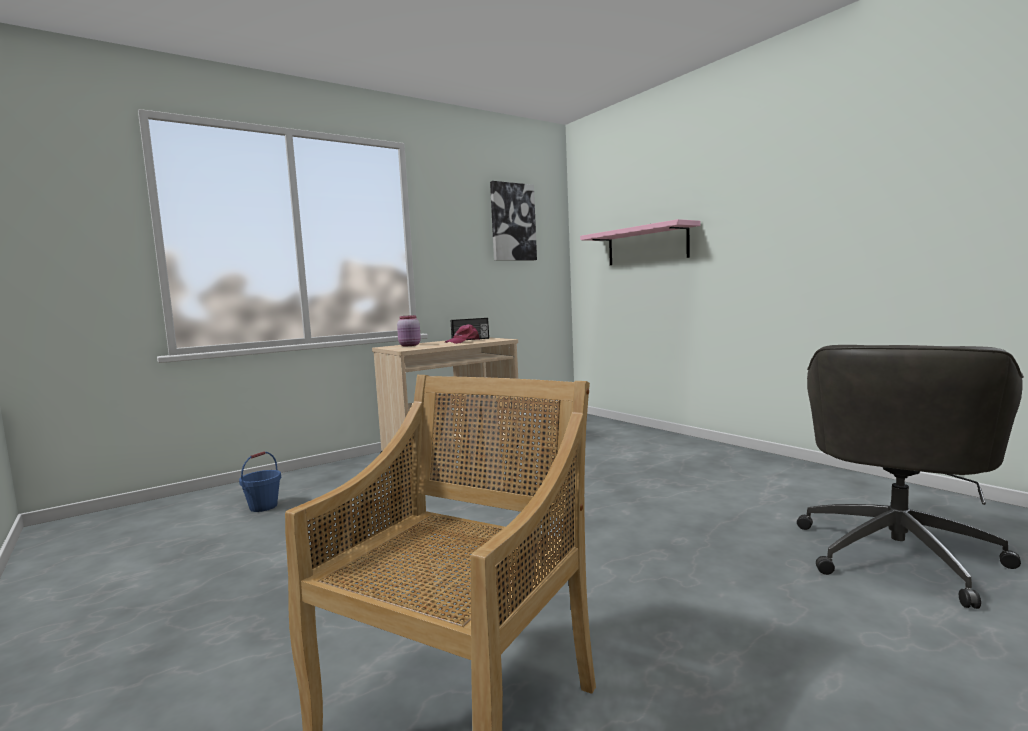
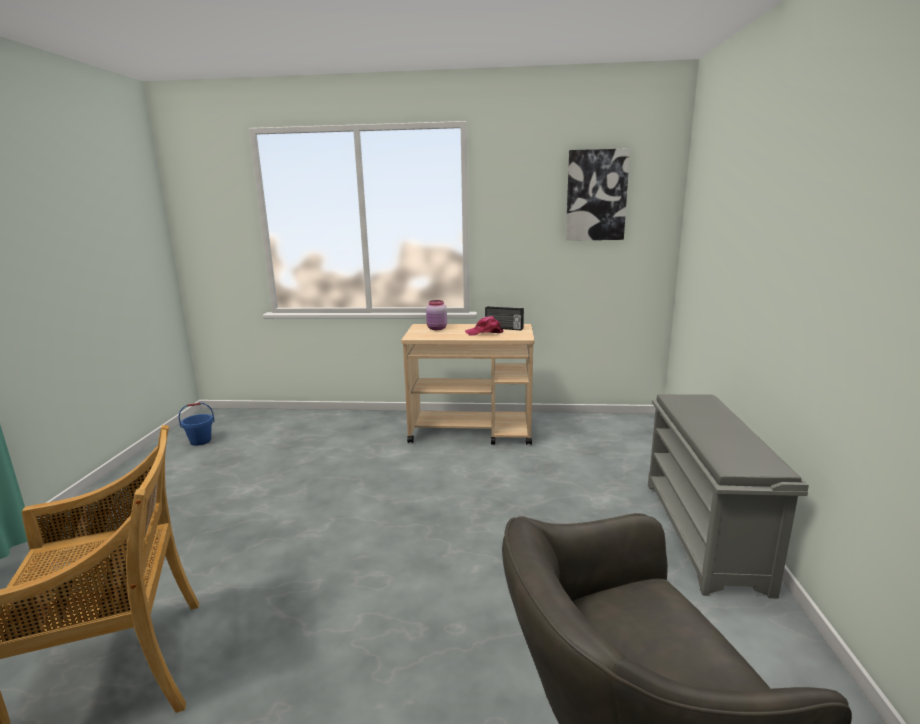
camera: 40 degrees right, 10 degrees up
(263, 506) = (295, 439): blue bucket -> blue bucket (200, 441)
(646, 245) = (728, 243): pink shelf -> none
(711, 450) = (704, 533): none -> grey shoe rack

